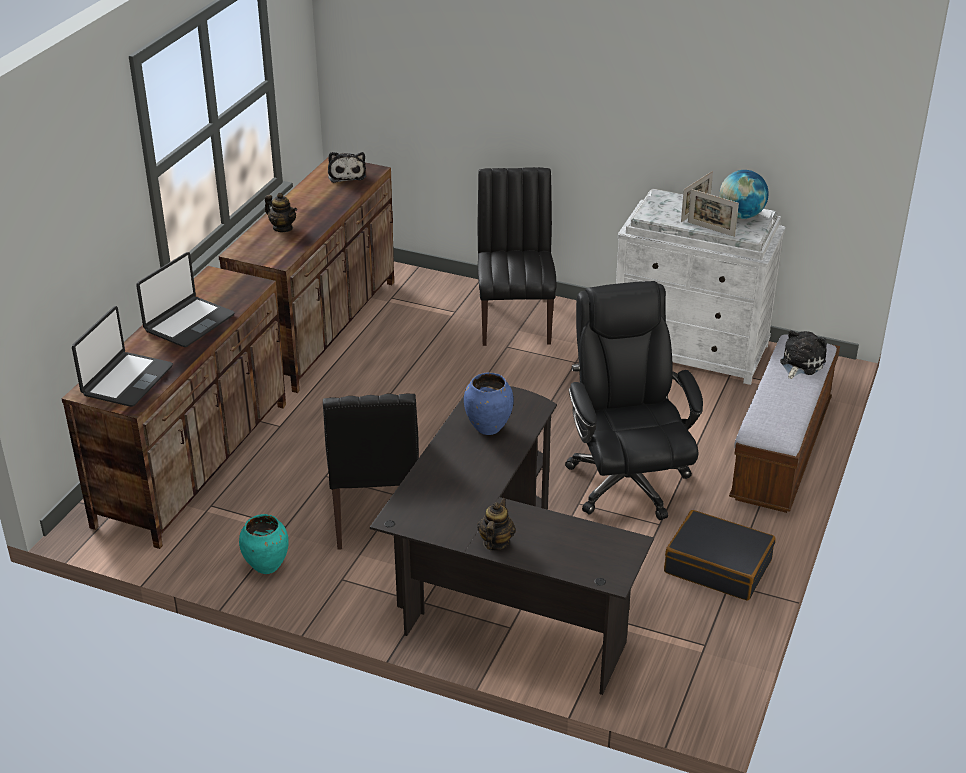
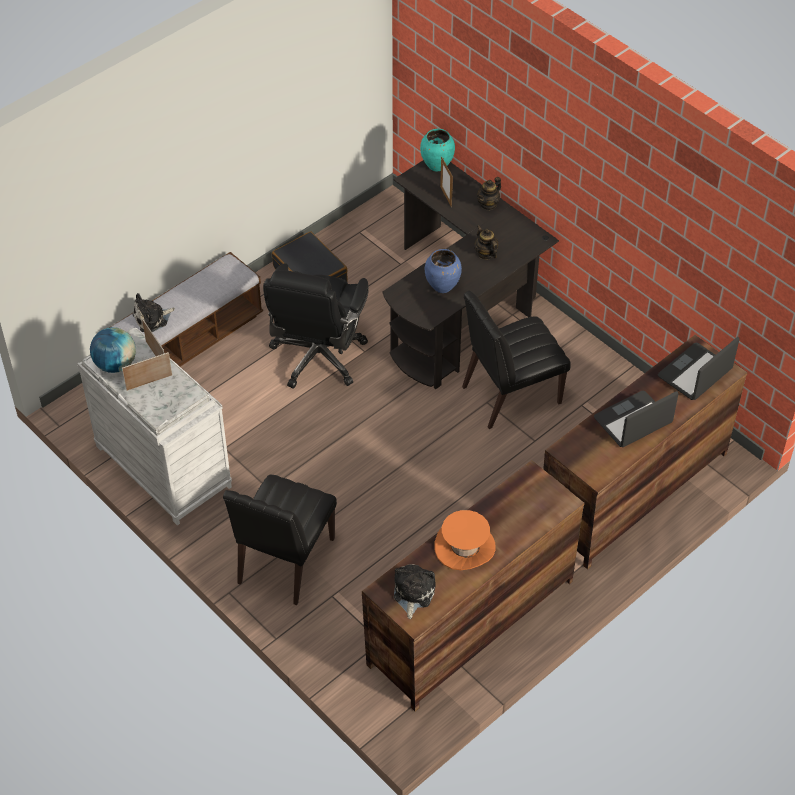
camera: 155 degrees left, 15 degrees up
(267, 566) = (605, 376): turquoise vase -> turquoise vase (436, 165)
(282, 228) = (511, 523): teapot -> teapot (485, 254)
(318, 206) = (465, 547): none -> orange hat
(375, 512) = (511, 394): black chair -> black chair turned 135 degrees counterclockwise
(562, 535) = (446, 196): none -> picture frame

